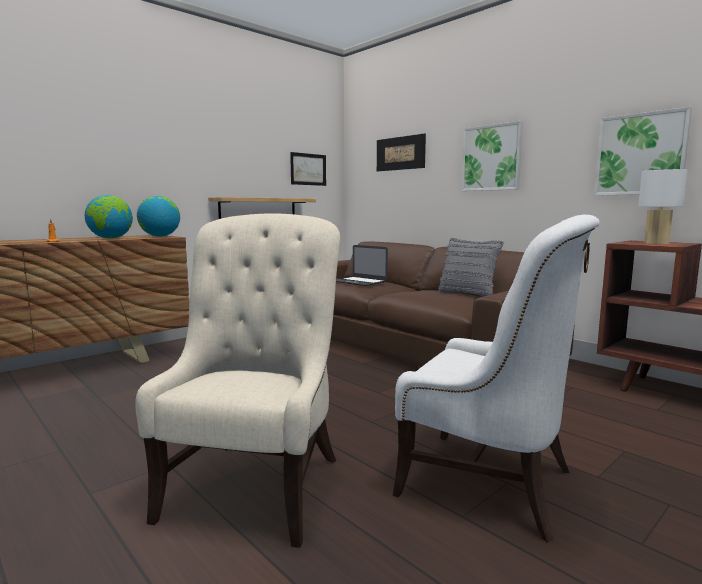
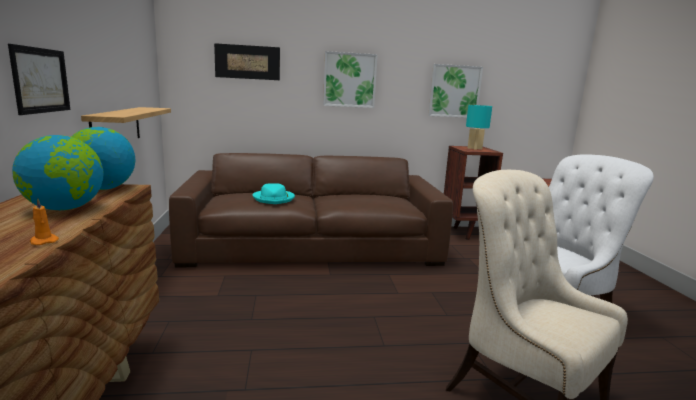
camera: 55 degrees left, 5 degrees up
(308, 169) = (141, 70): picture -> picture (41, 80)
(359, 281) = (274, 198): laptop -> turquoise hat
(468, 294) = (372, 195): grey pillow -> none
(656, 243) = (475, 148): white table lamp -> turquoise table lamp

